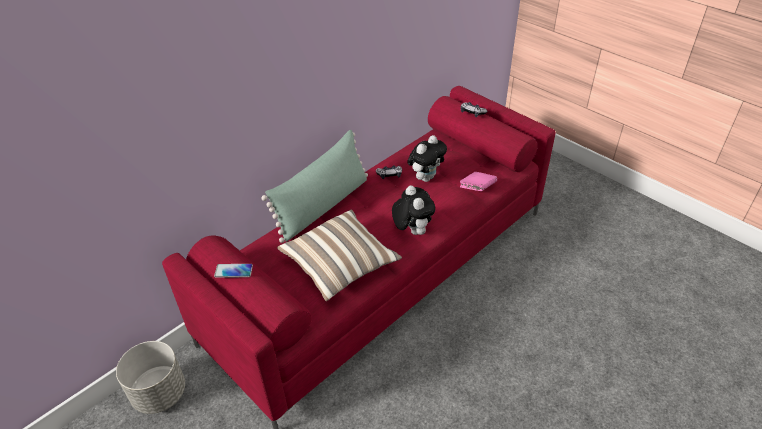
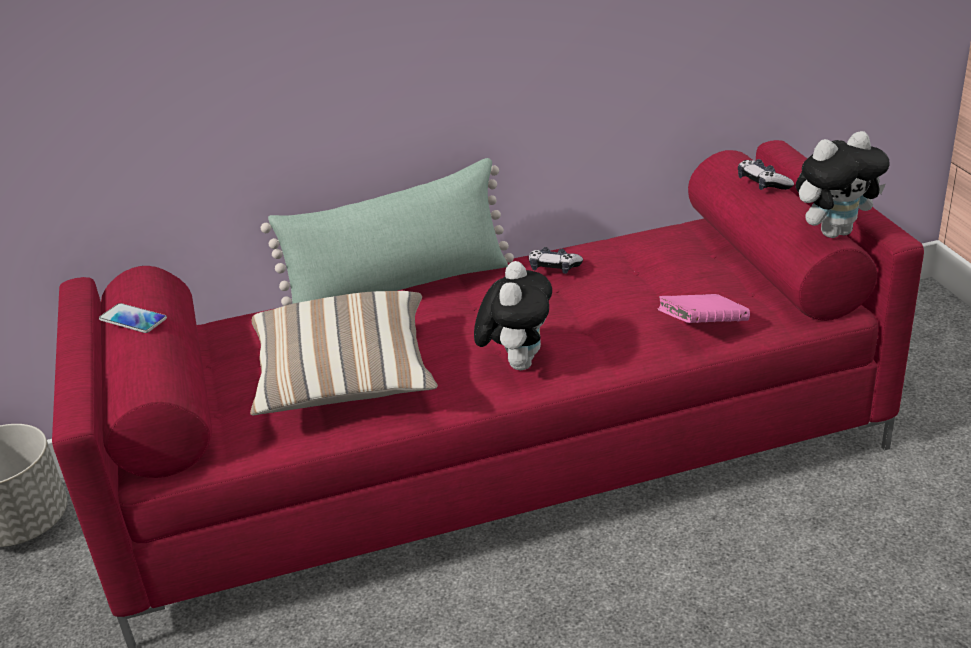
camera: 30 degrees right, 10 degrees down
(426, 177) = (618, 286): plush toy -> plush toy (834, 231)

